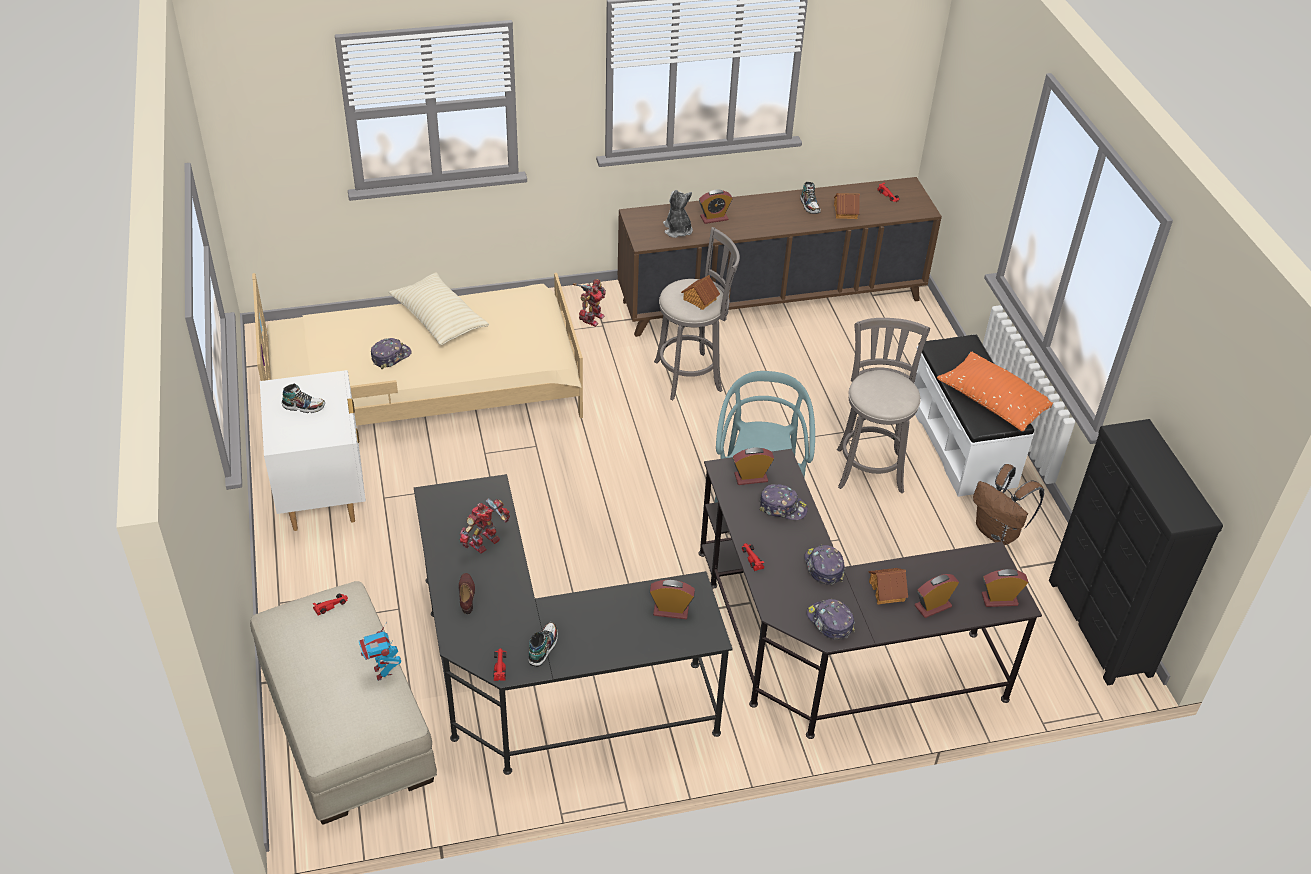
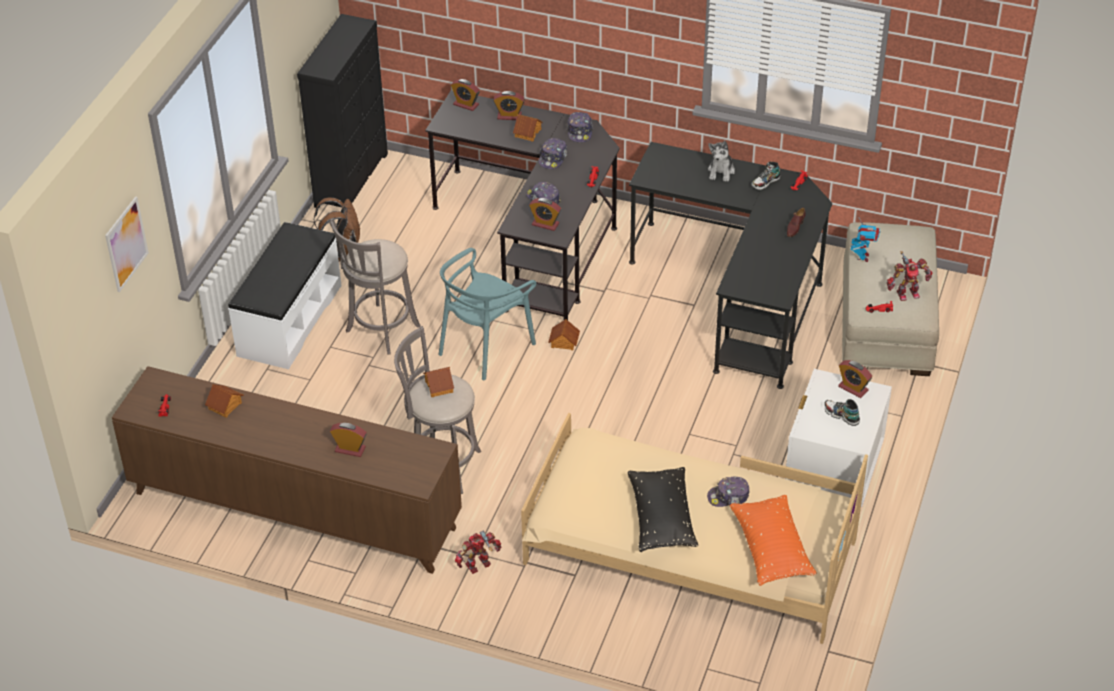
camera: 145 degrees left, 0 degrees up
(439, 319) = (661, 518): beige pillow -> black pillow
(486, 543) = (762, 253): toy robot -> toy robot (907, 293)
(671, 610) = (670, 172): alarm clock -> alarm clock (853, 388)
(677, 230) = (396, 450): plush toy -> plush toy (721, 171)
(687, 533) = (563, 342): none -> toy house
(810, 205) = (248, 426): shoe -> none
(991, 120) = (126, 244): none -> picture
(993, 402) = (288, 249): orange pillow -> orange pillow (771, 549)

